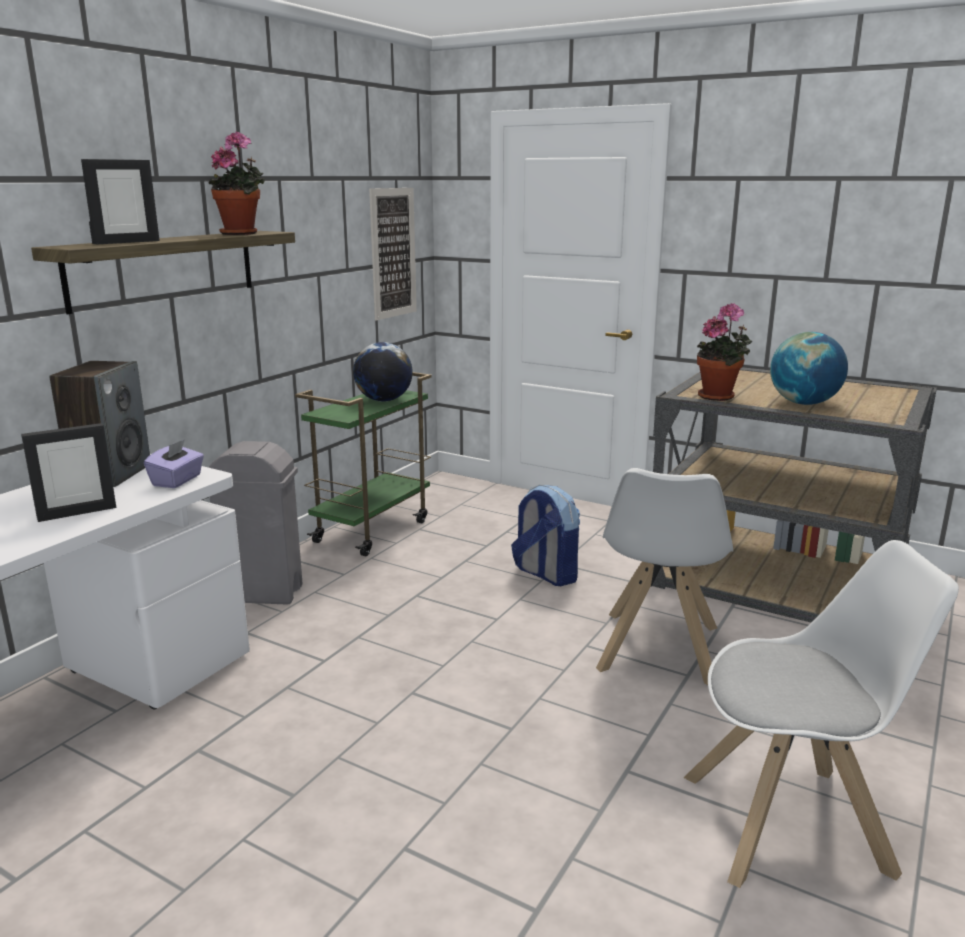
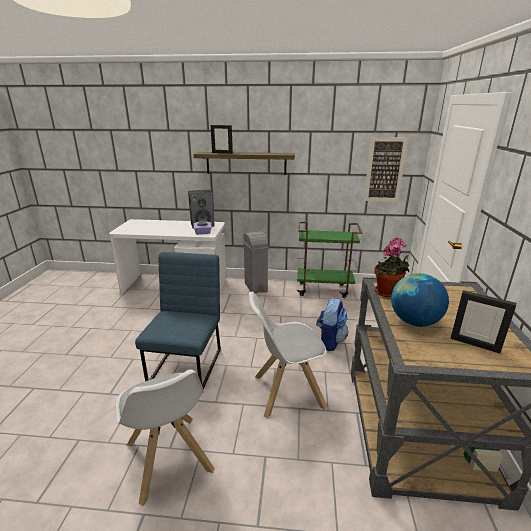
camera: 65 degrees right, 5 degrees up
(77, 512) = (171, 230): picture frame -> picture frame (475, 344)
(242, 233) = (274, 153): potted plant -> none
(383, 400) = (336, 236): globe -> none
(501, 752) = (187, 365): none -> blue chair

